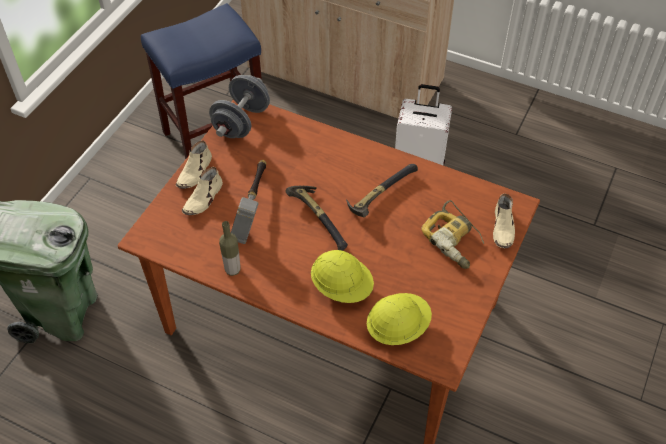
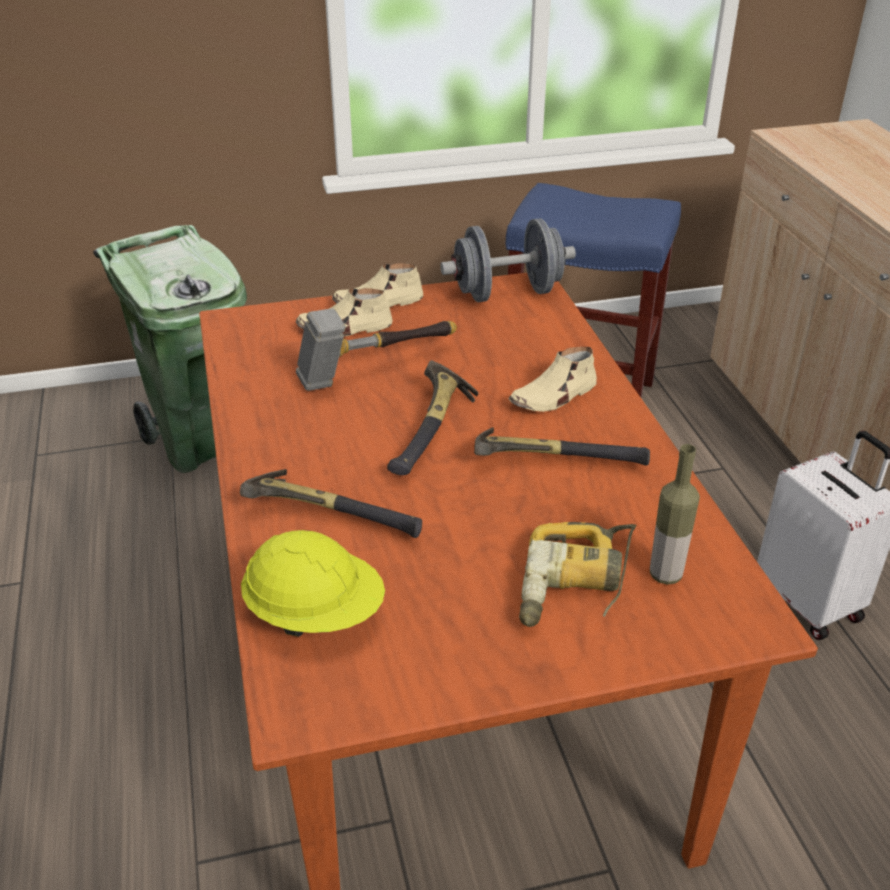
camera: 50 degrees right, 15 degrees down
(232, 270) = (254, 405): bottle -> bottle (665, 574)
(342, 287) = (332, 514): yellow hard hat -> hammer
(503, 228) = (682, 633): beige shoe -> beige shoe (554, 396)

